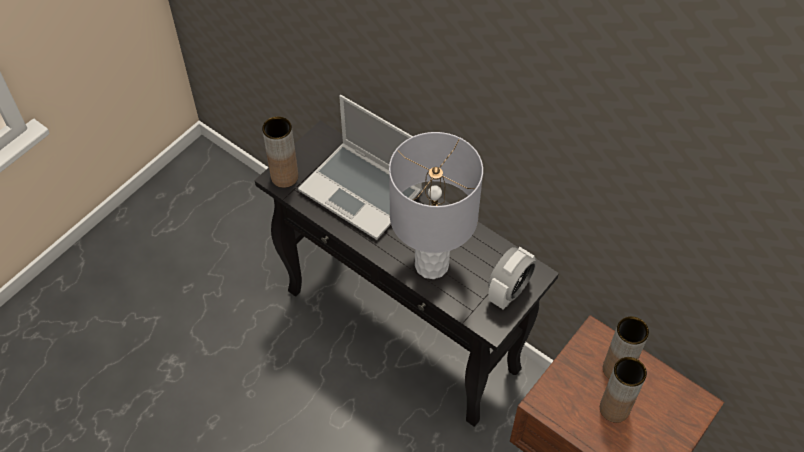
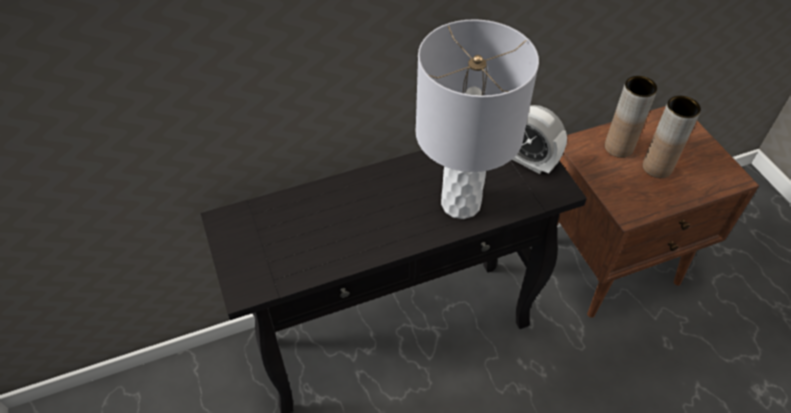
camera: 60 degrees left, 5 degrees down
(284, 177) = (249, 280): brown vase -> none
(363, 191) = (327, 218): laptop -> none
(509, 291) = (529, 161): alarm clock -> alarm clock turned 150 degrees clockwise

